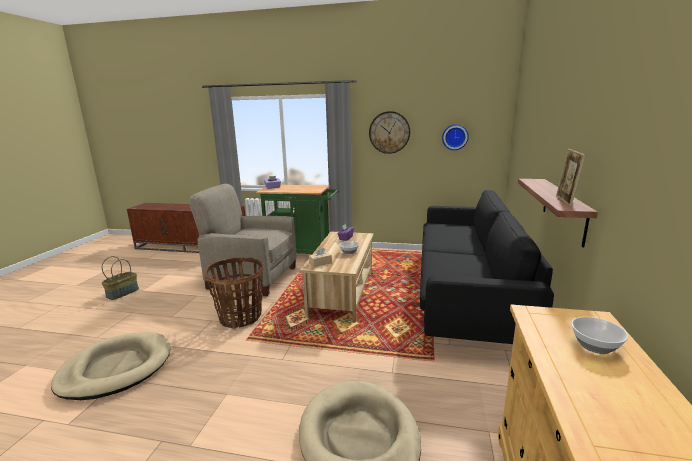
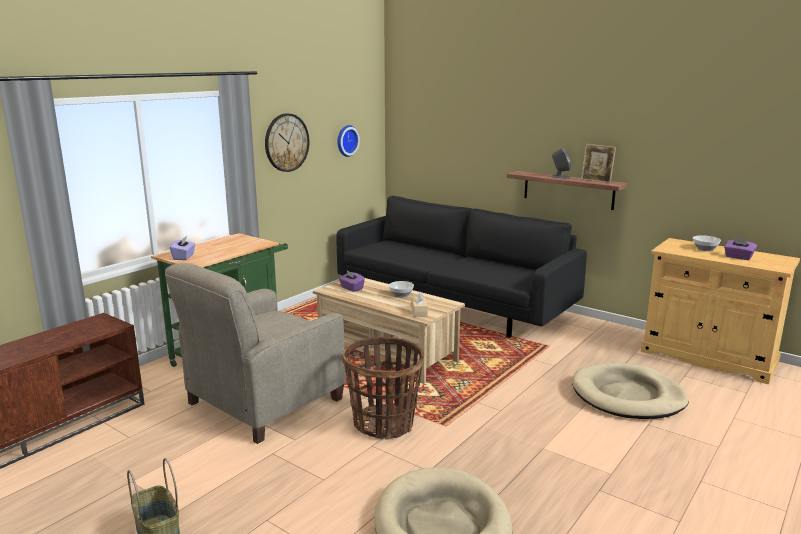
camera: 65 degrees left, 0 degrees up
(550, 190) = (560, 177): none -> grey speaker
(598, 384) = (738, 257): none -> purple tissue box

